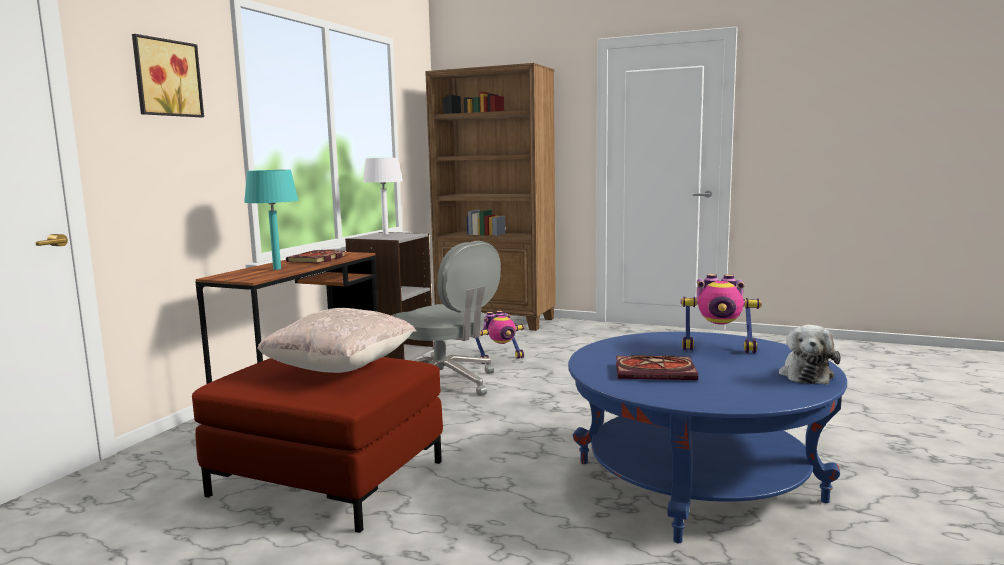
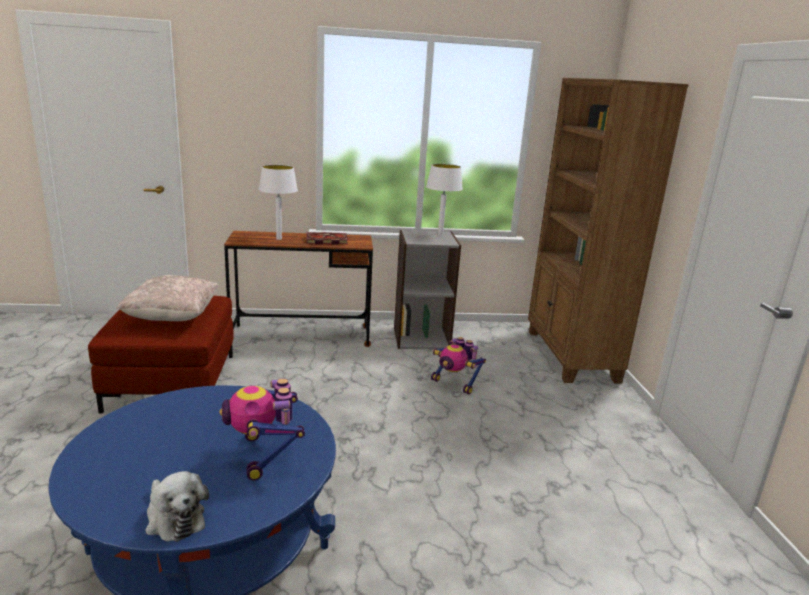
camera: 60 degrees right, 10 degrees up
(165, 78) = (248, 93): picture -> none
(277, 269) = (279, 239): turquoise table lamp -> white table lamp
(444, 383) = (369, 375): grey office chair -> none
(657, 371) = (170, 429): book -> none
(806, 374) = (174, 518): plush toy -> plush toy turned 120 degrees counterclockwise

